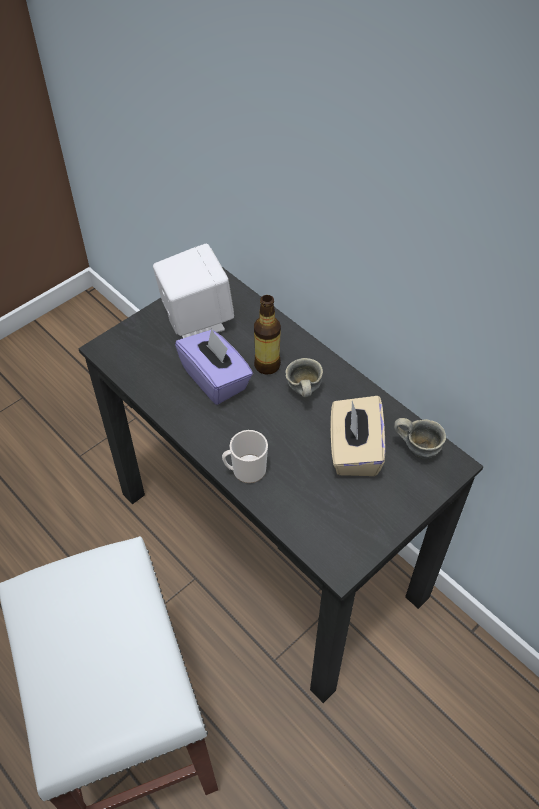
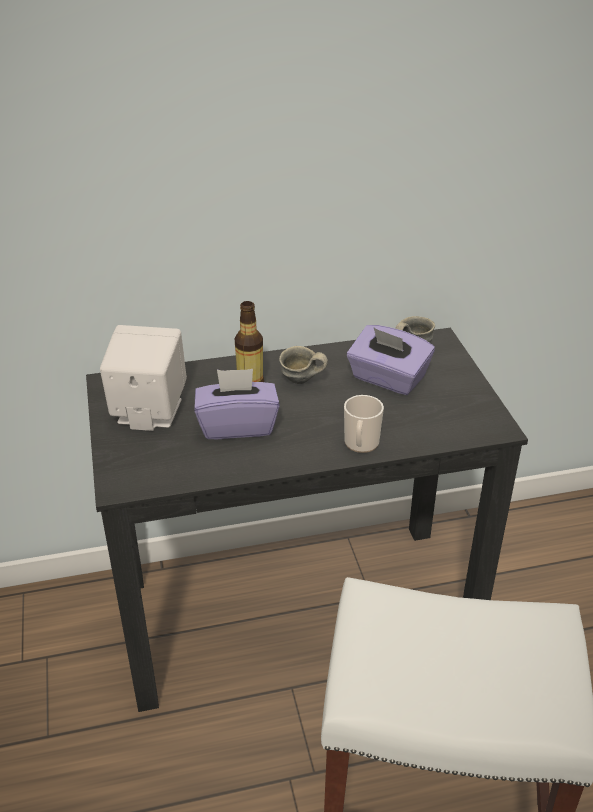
camera: 60 degrees left, 15 degrees down
(354, 451) = (387, 379): beige tissue box -> purple tissue box

